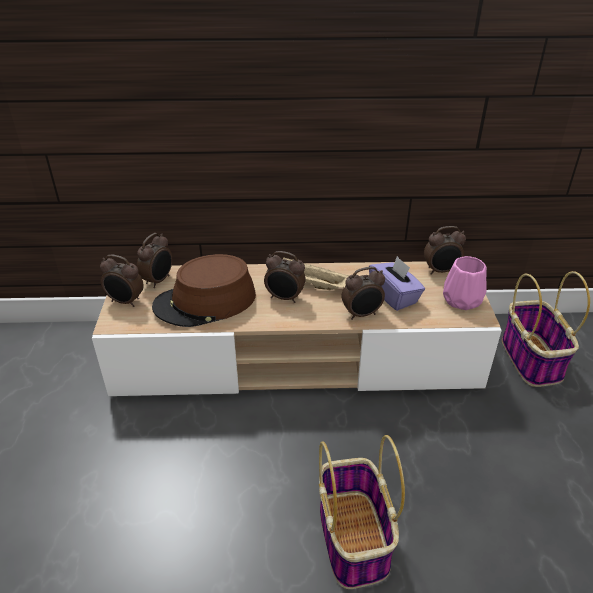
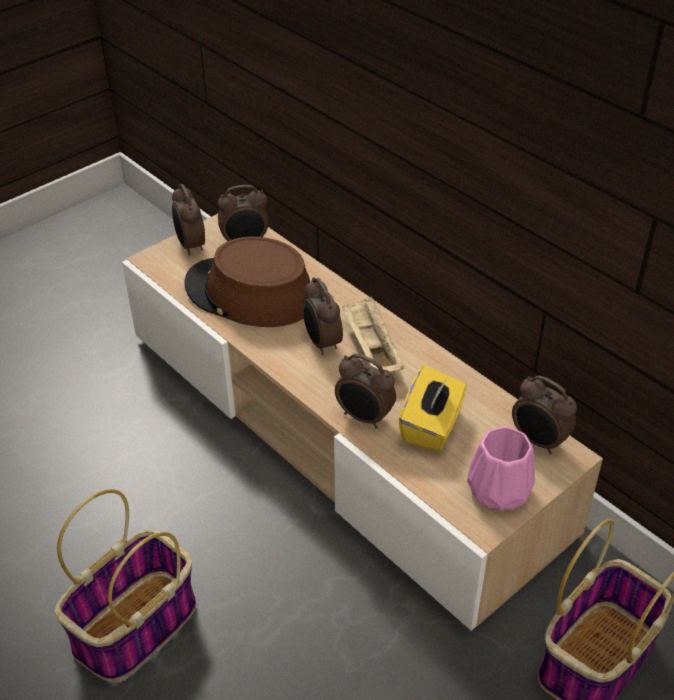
camera: 50 degrees right, 5 degrees up
(394, 296) = (432, 426): purple tissue box -> yellow tissue box

